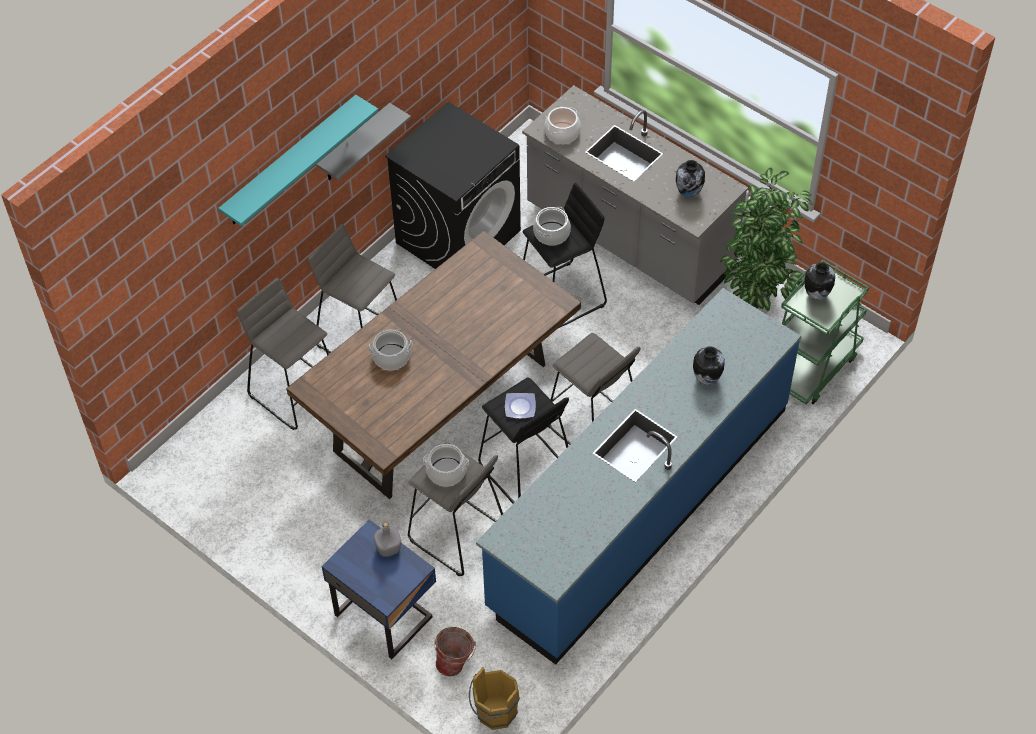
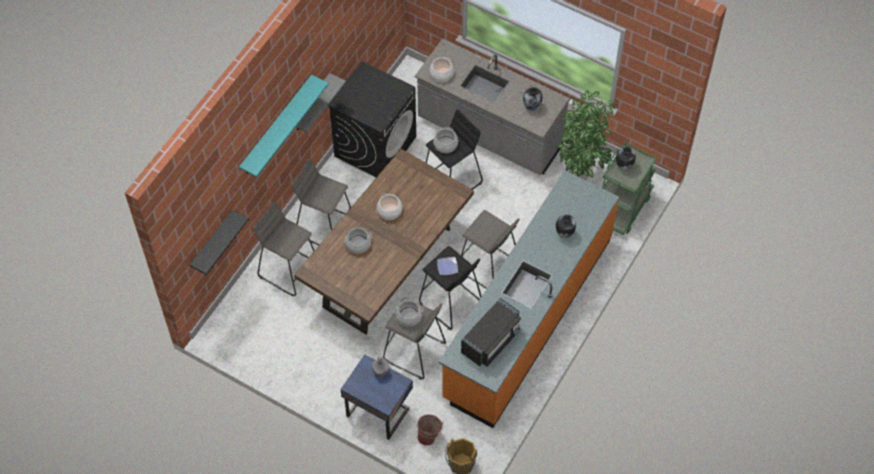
camera: 10 degrees left, 5 degrees up
(168, 321) = (212, 242): none -> black shelf
(448, 316) = (389, 211): none -> cooking pot
(563, 522) = (491, 341): none -> black microwave
(638, 506) = (527, 317): blue counter -> orange counter

